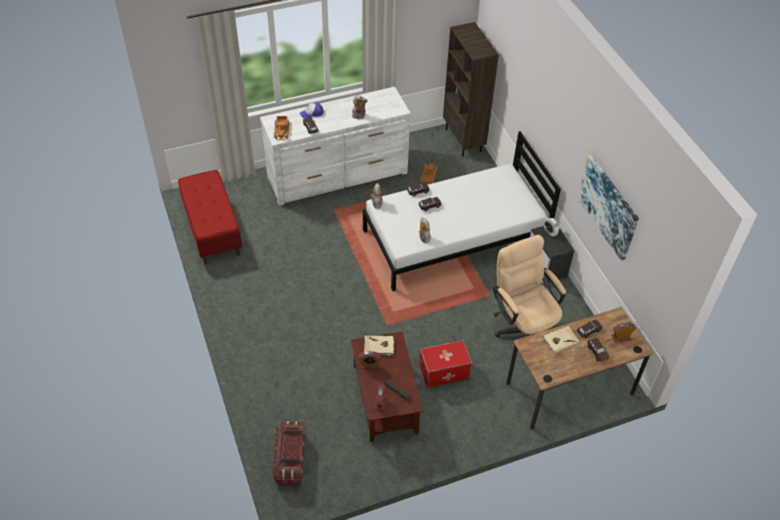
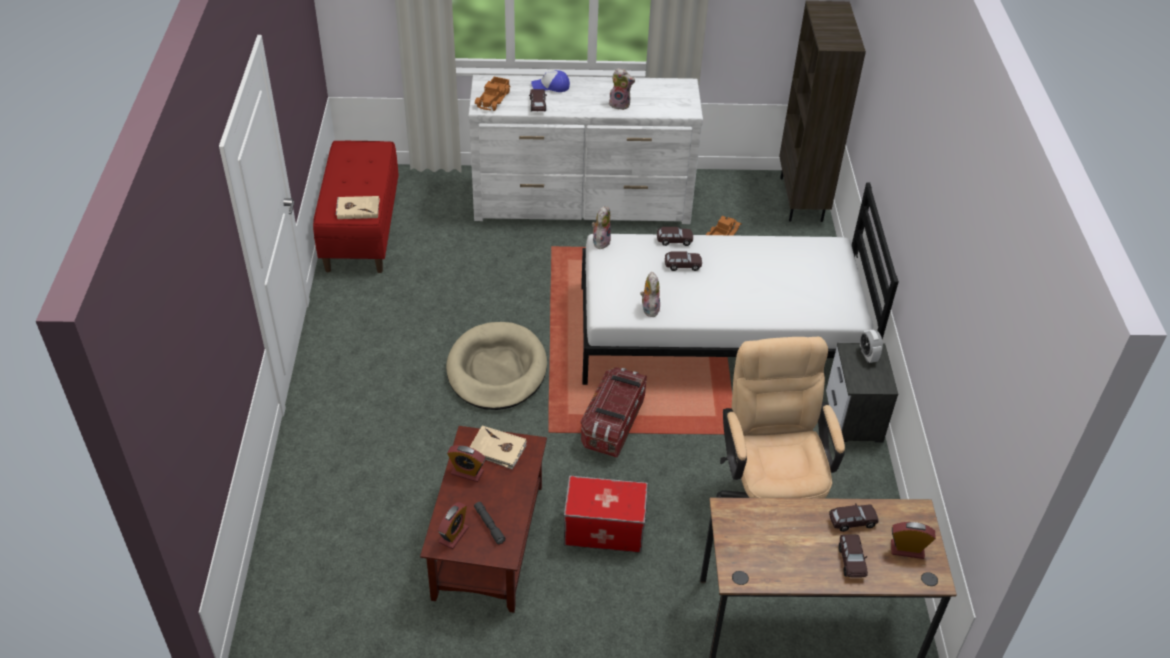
camera: 20 degrees right, 5 degrees down
(290, 460) = (294, 587): storage box -> storage box (613, 424)
(339, 297) = (496, 370): none -> beige dog bed
(560, 340) = (792, 521): beige book -> beige book (358, 209)
(608, 207) = (950, 314): picture -> none

